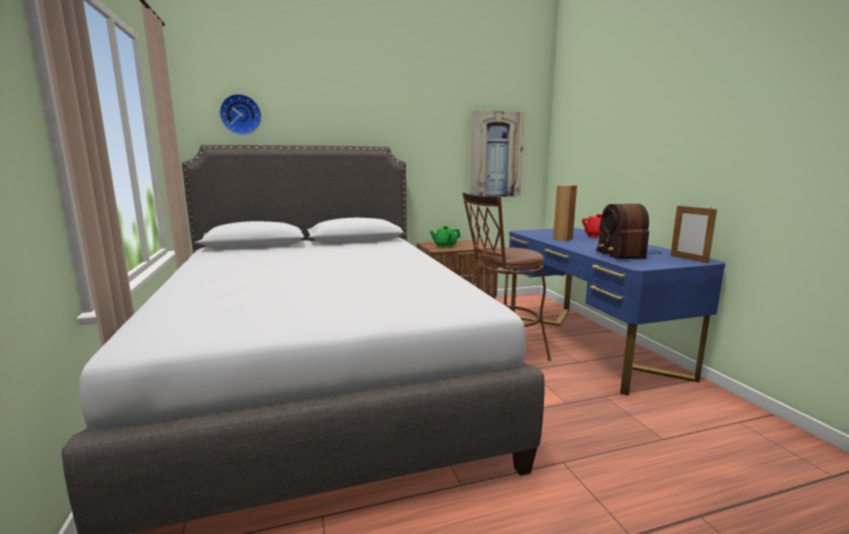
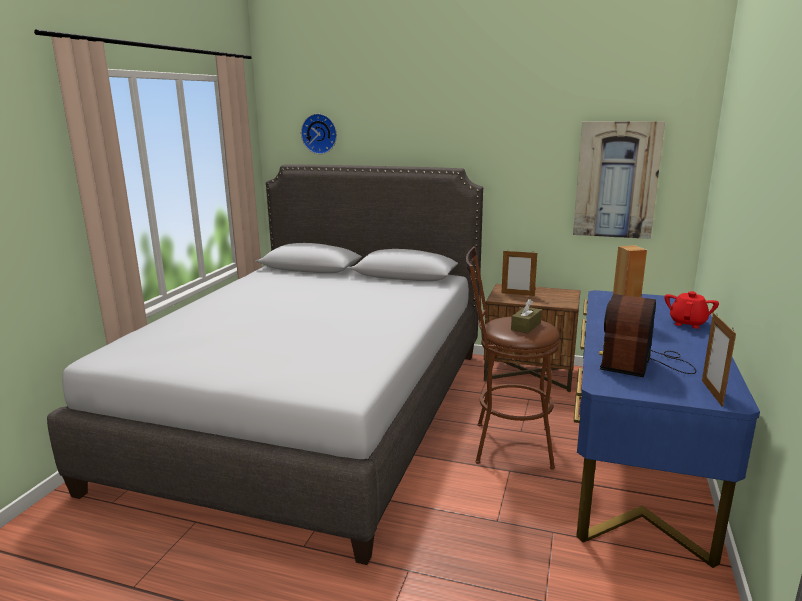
camera: 35 degrees right, 5 degrees up
(445, 246) = (517, 294): green teapot -> picture frame
(517, 250) = (526, 326): none -> brown tissue box

